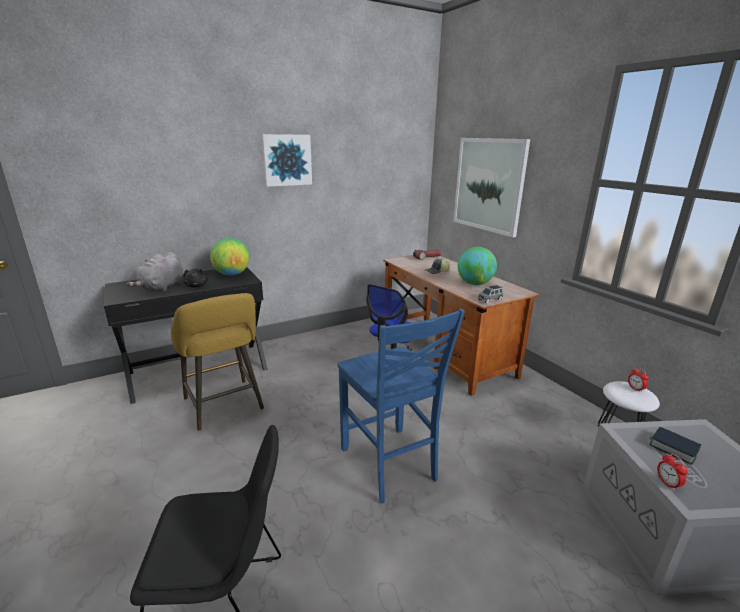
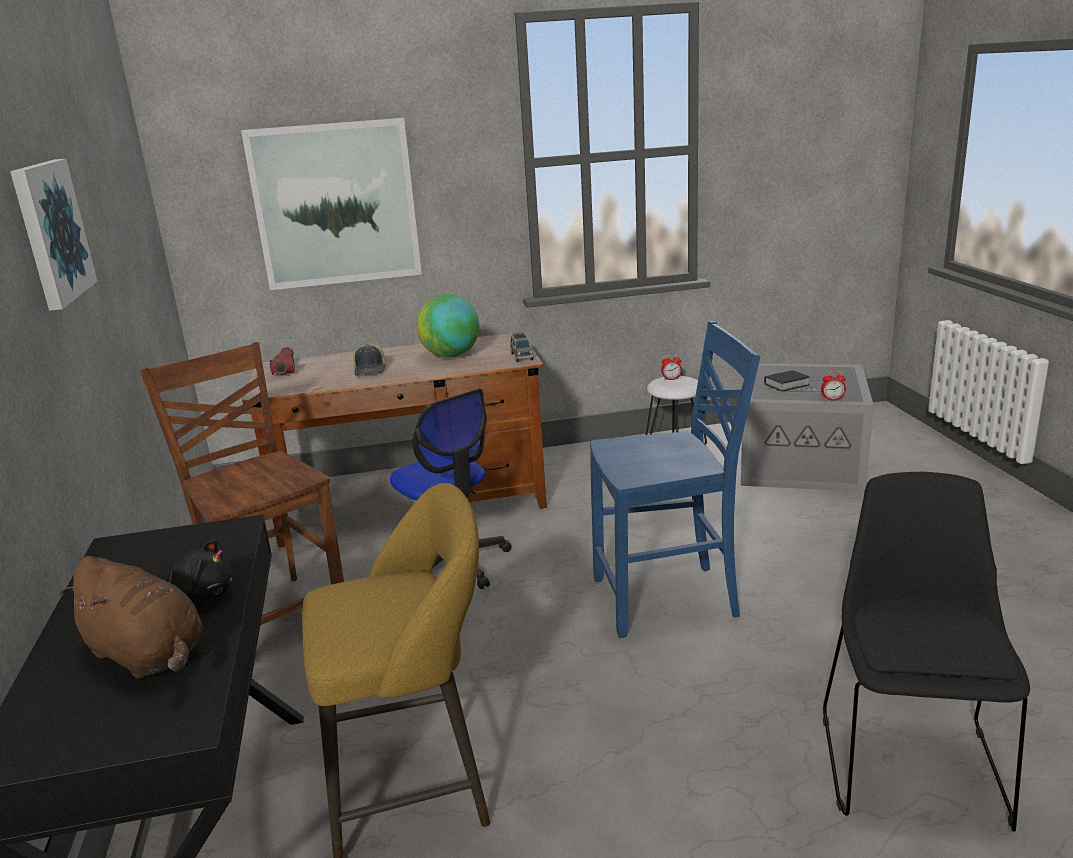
camera: 70 degrees left, 0 degrees up
(162, 287) = (149, 655): grey plush toy -> brown plush toy
(232, 274) = (156, 552): globe -> none
(332, 345) = (276, 616): none -> brown chair

